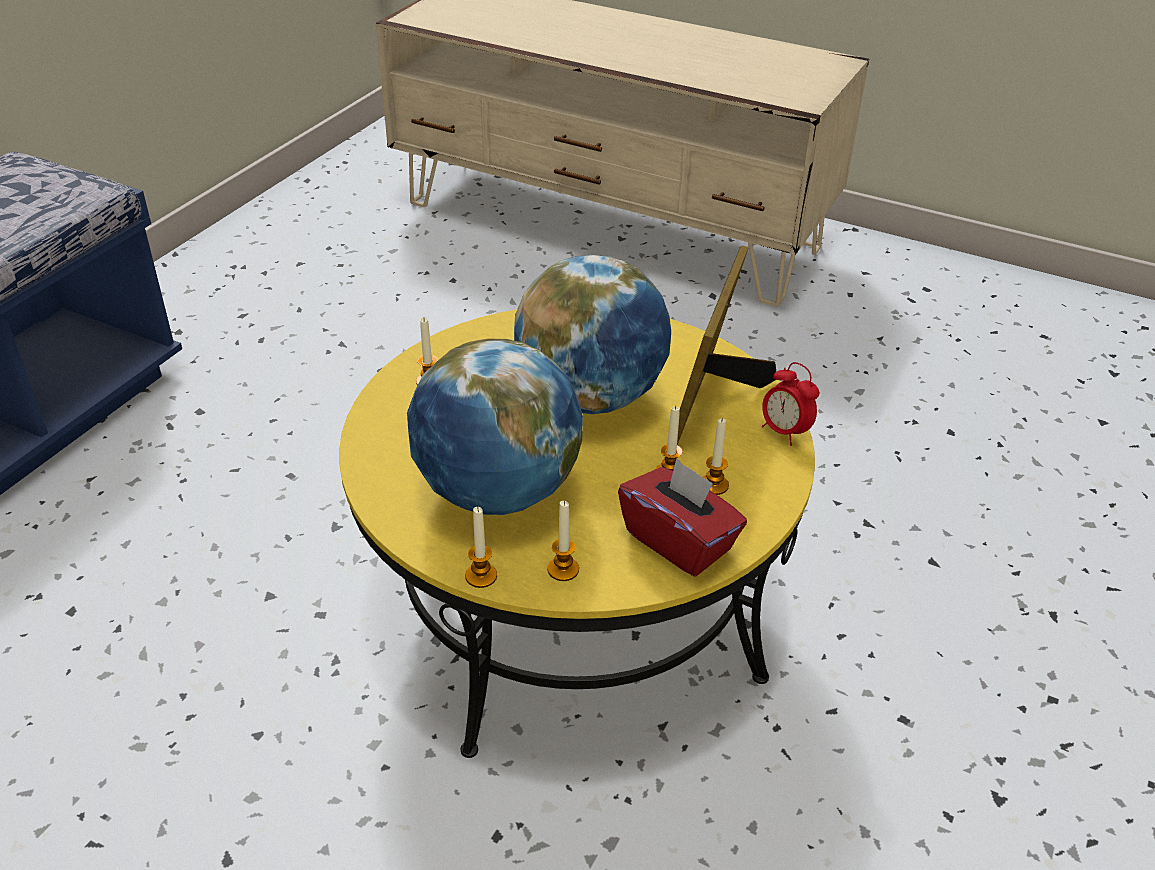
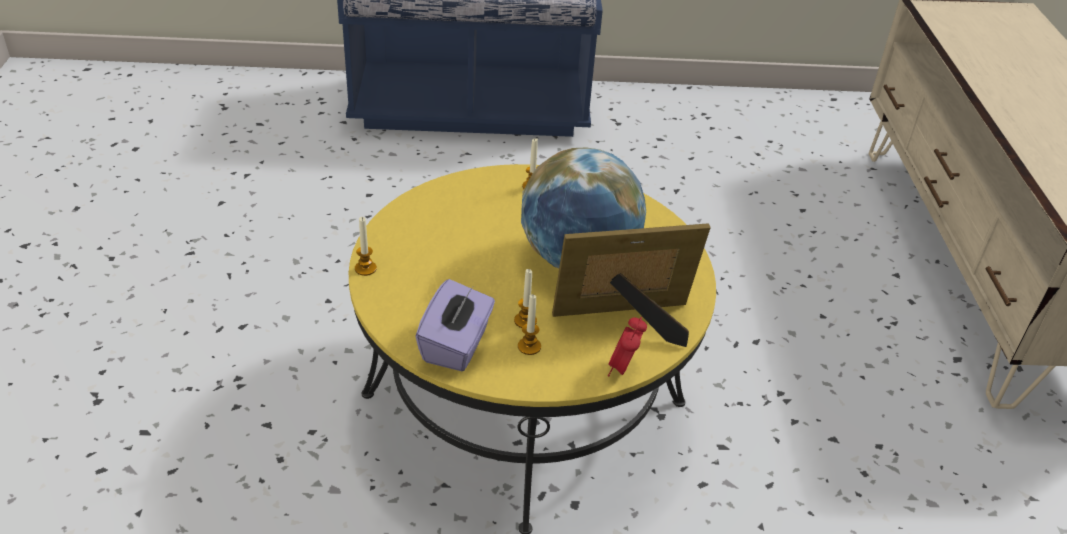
camera: 60 degrees right, 0 degrees up
(497, 493) = (445, 250): globe -> none
(563, 570) = (393, 300): candle -> none
(679, 541) = (456, 345): red tissue box -> purple tissue box

